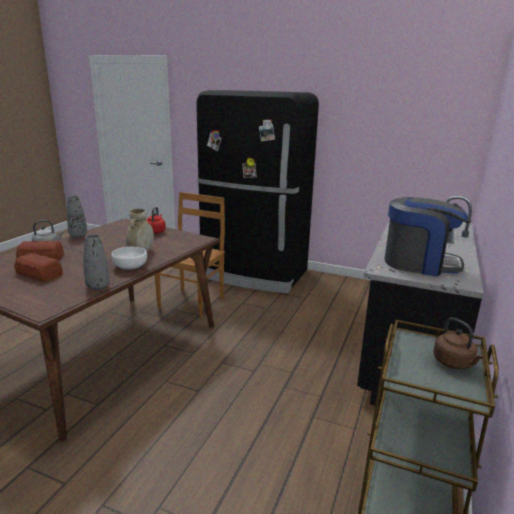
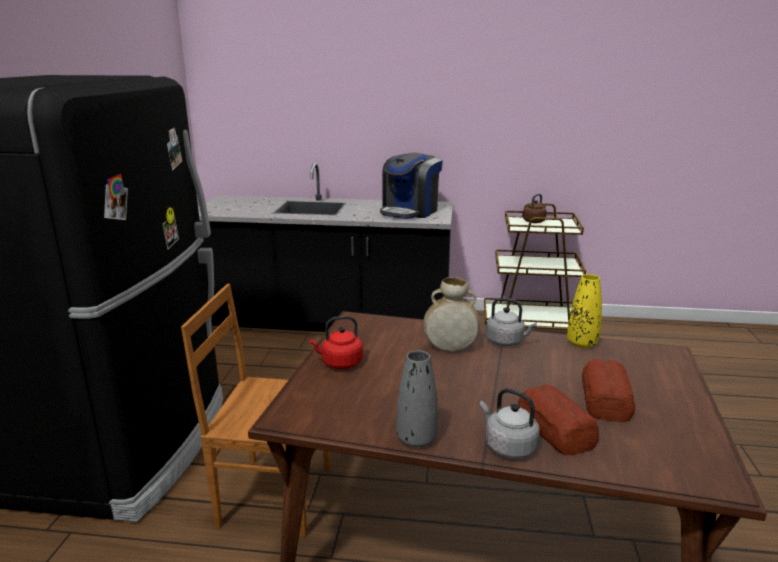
camera: 105 degrees left, 0 degrees up
(98, 286) = (582, 343): grey vase -> yellow vase
(130, 267) = (506, 341): white bowl -> grey kettle
(419, 263) = (410, 211): coffee machine -> coffee machine turned 150 degrees counterclockwise

